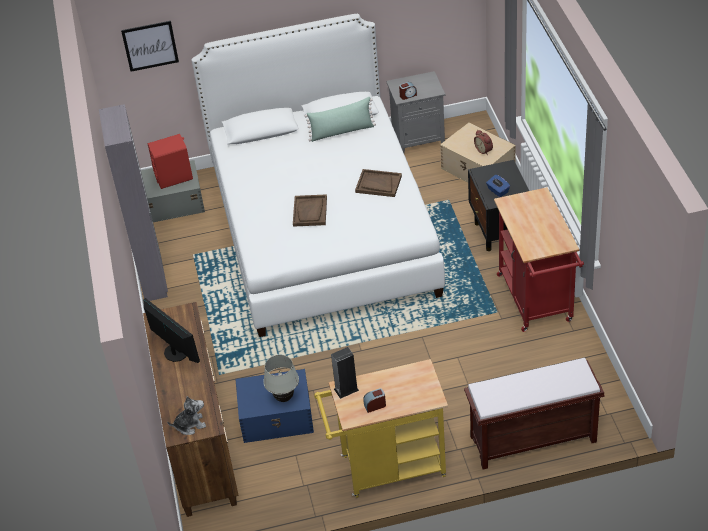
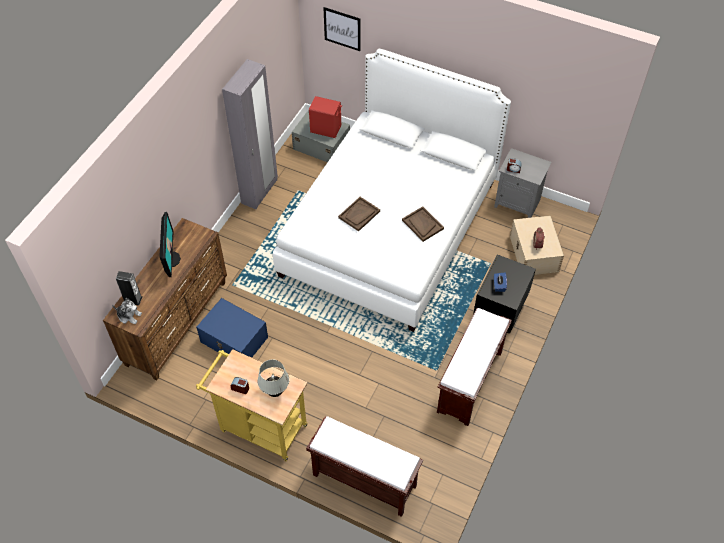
camera: 35 degrees right, 10 degrees up
(284, 398) = (233, 333): white table lamp -> white table lamp (275, 392)
(342, 131) = (440, 168): green pillow -> none
(346, 389) = (236, 363): speaker -> speaker (133, 299)
(536, 302) = (469, 383): red cart -> brown bench

